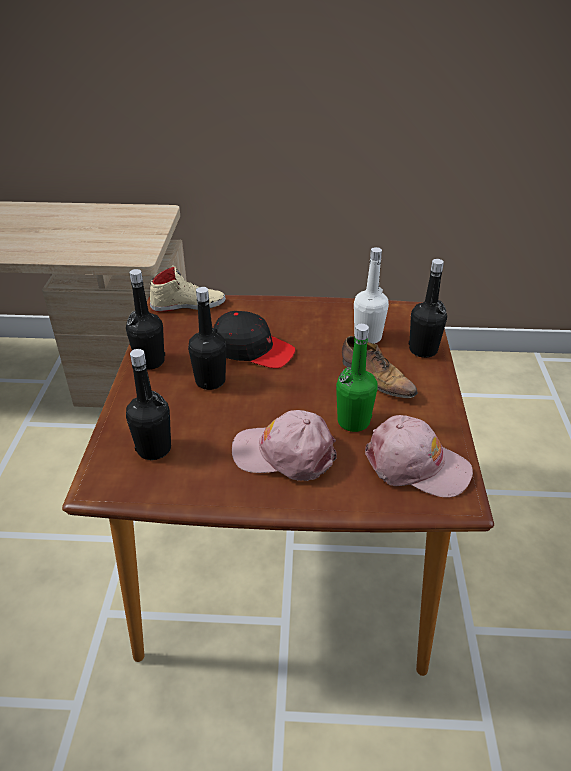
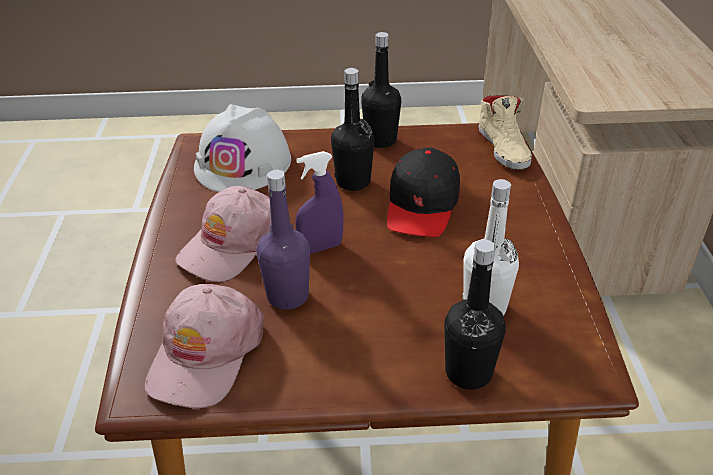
camera: 85 degrees right, 0 degrees up
(154, 449) = (243, 163): black bottle -> white hard hat
(285, 453) = (232, 244): pink cap -> pink cap turned 150 degrees counterclockwise
(297, 403) = (321, 247): none -> purple spray bottle
(353, 422) = (288, 296): green bottle -> purple bottle
(376, 378) = (382, 317): shoe -> none

